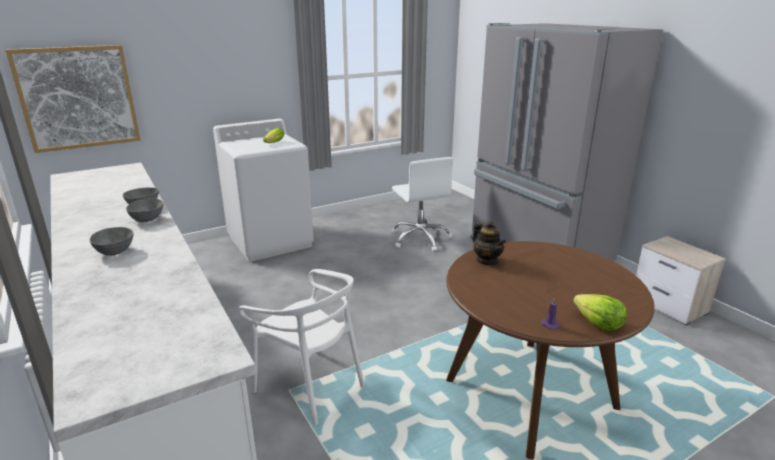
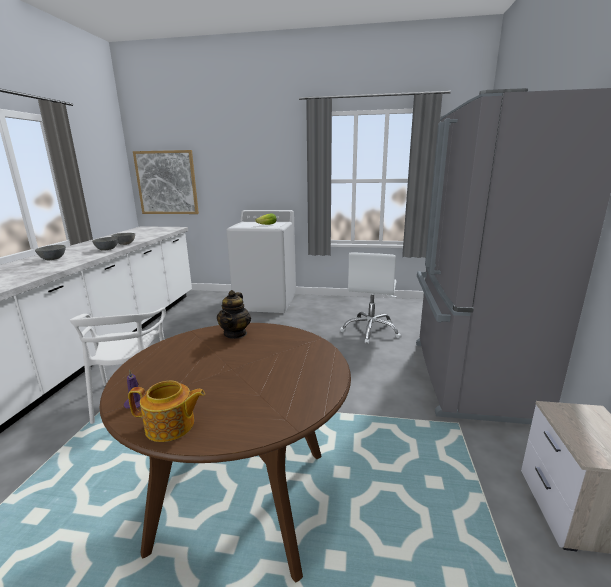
camera: 40 degrees right, 5 degrees down
(598, 323) = (171, 426): lettuce -> teapot

